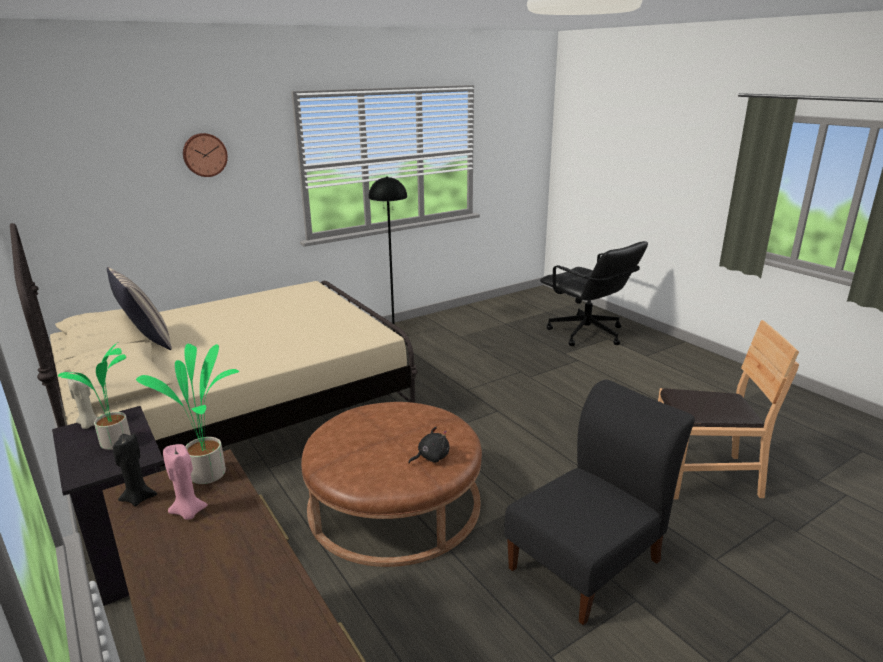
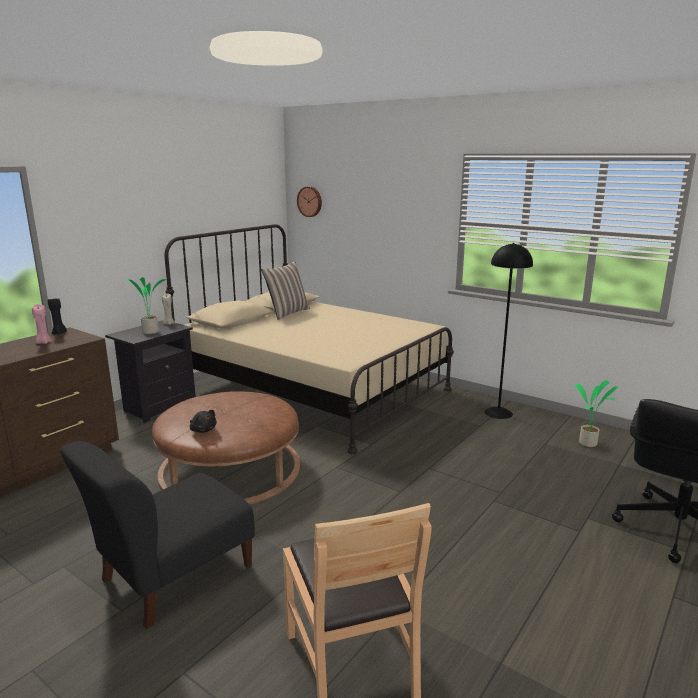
camera: 70 degrees right, 5 degrees down
(204, 155) = (391, 200): wall clock -> wall clock (310, 201)
(210, 473) = (79, 339): potted plant -> potted plant (589, 443)
(589, 561) = (172, 576): black chair -> black chair turned 105 degrees clockwise

